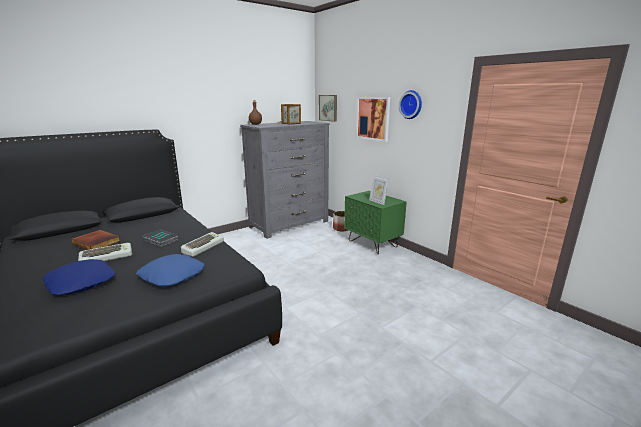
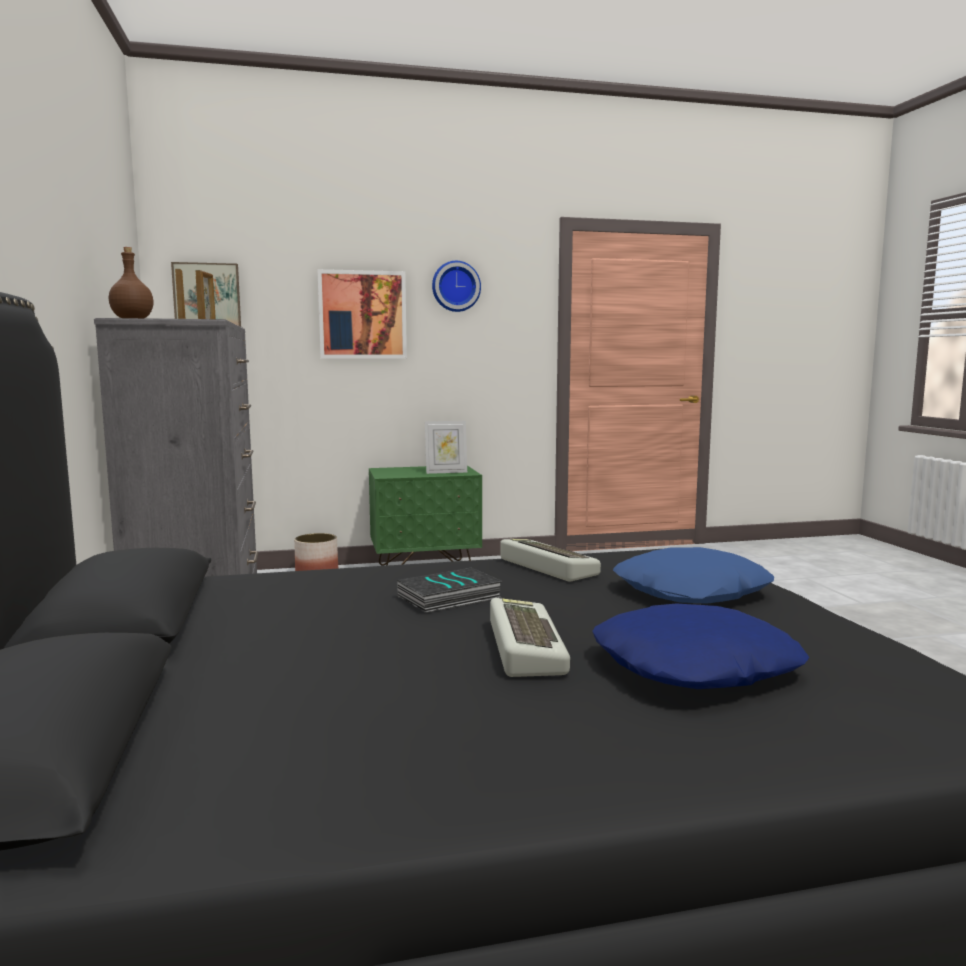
camera: 65 degrees left, 10 degrees down
(97, 242) = (362, 665): book -> none

